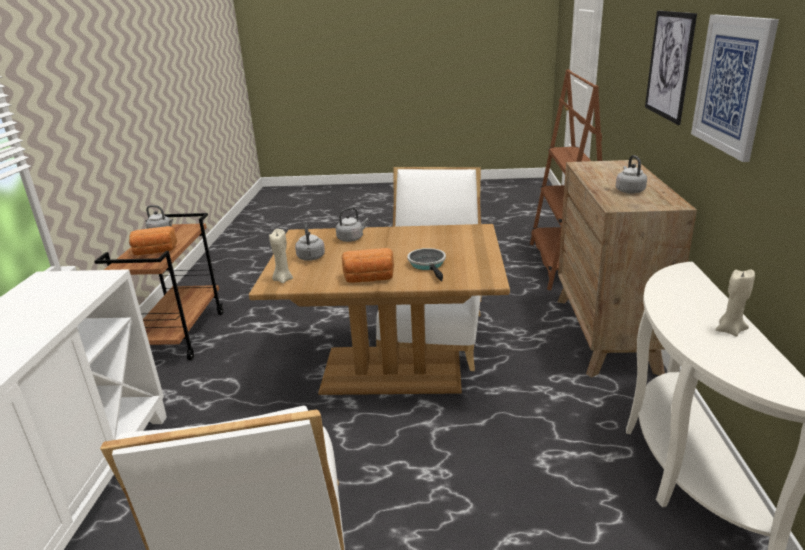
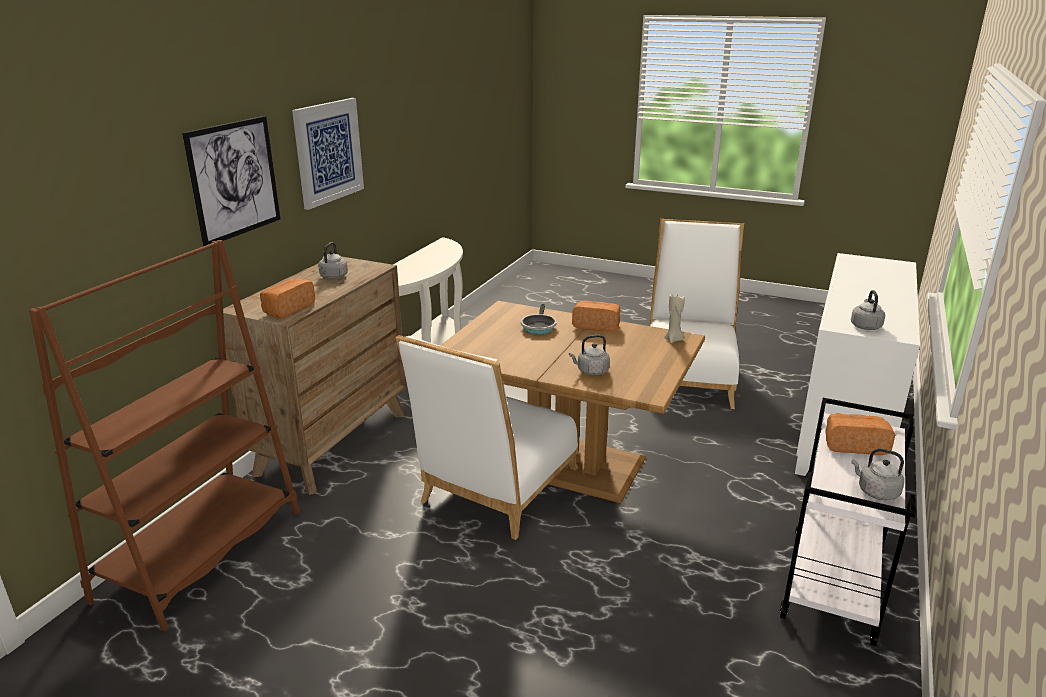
camera: 160 degrees left, 0 degrees up
(180, 335) = (833, 587): brown cart -> white cart
(311, 258) = (643, 356): grey kettle -> grey kettle (865, 326)
(592, 167) = (287, 309): none -> bread
(729, 330) = (419, 259): beige candle -> none

